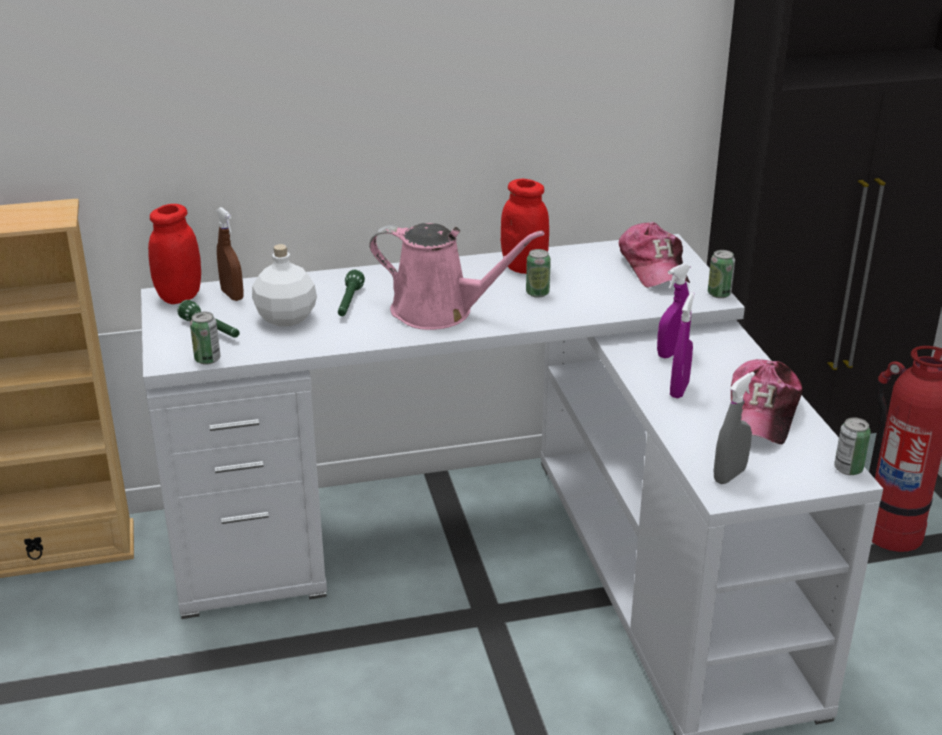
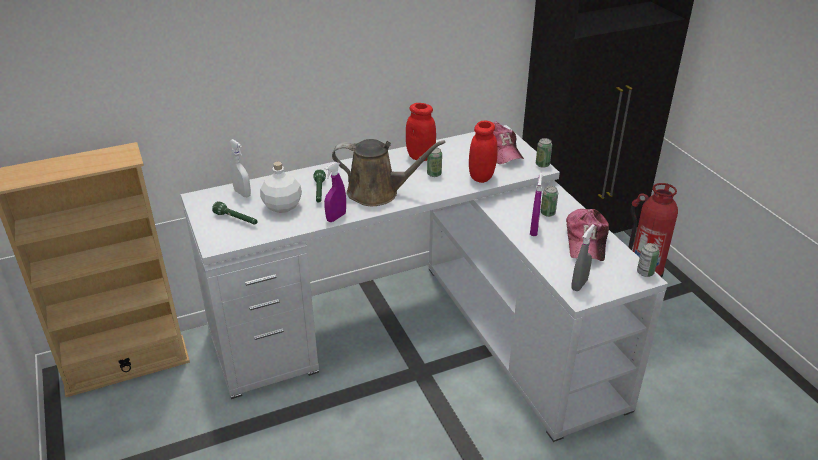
camera: 10 degrees left, 5 degrees up
(180, 296) = (208, 197): red jar -> red jar (481, 177)
(207, 359) = (241, 241): can -> can (547, 213)
(232, 295) = (242, 193): brown spray bottle -> white spray bottle
(440, 312) = (378, 192): pink watering can -> brown watering can
(671, 353) = (522, 205): purple spray bottle -> purple spray bottle (336, 217)

